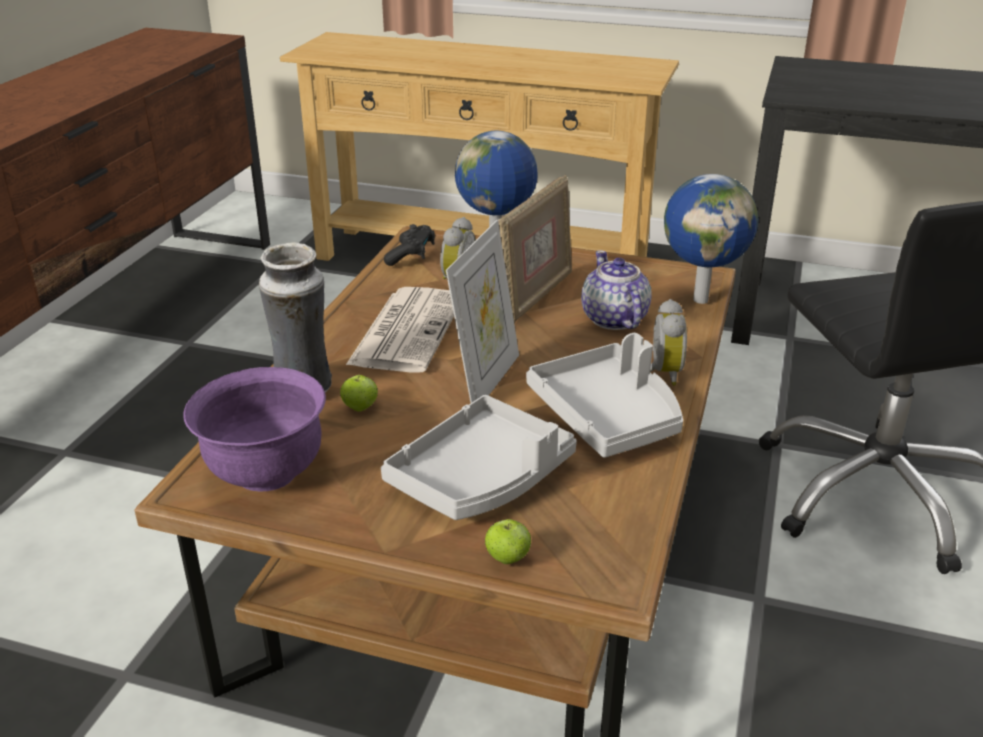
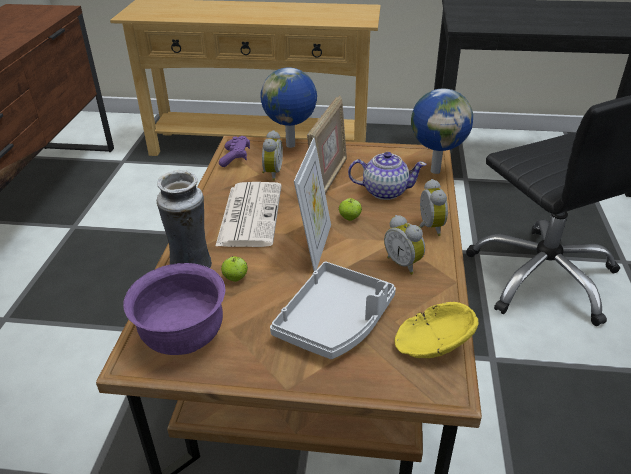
camera: 10 degrees left, 5 degrees up
(411, 256) = (235, 158): black game controller -> purple game controller
(507, 558) = (372, 381): apple -> apple (350, 218)
(608, 416) = (404, 263): grey tray -> alarm clock
(609, 523) = (431, 344): none -> yellow bowl
(614, 319) = (384, 191): teapot -> teapot turned 120 degrees clockwise

